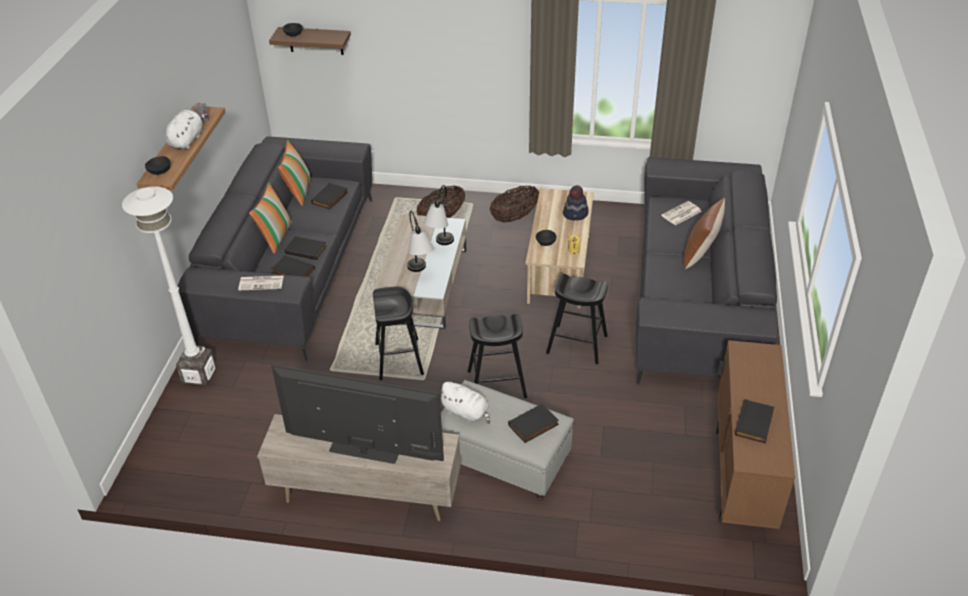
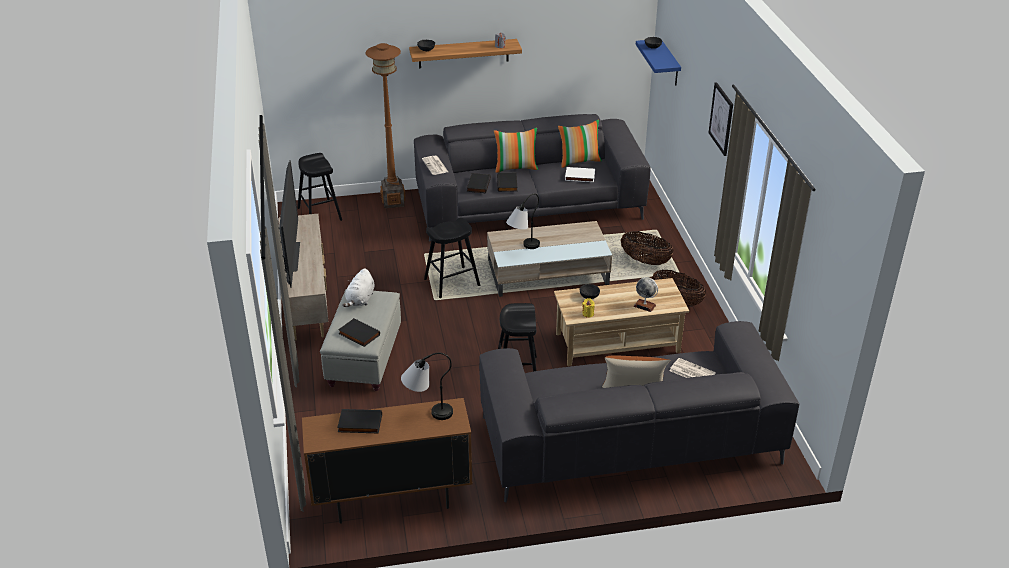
camera: 70 degrees right, 5 degrees down
(187, 140) = (469, 48): white plush toy -> none
(199, 375) = (393, 202): white floor lamp -> brown floor lamp
(315, 41) = (669, 63): brown shelf -> blue shelf
(330, 198) = (579, 177): black book -> white book
(440, 247) = (564, 250): table lamp -> table lamp (427, 412)
(477, 34) = (721, 119): none -> picture
(497, 384) = (446, 338): black stool -> black stool (319, 214)
(575, 214) = (644, 305): hat -> globe

